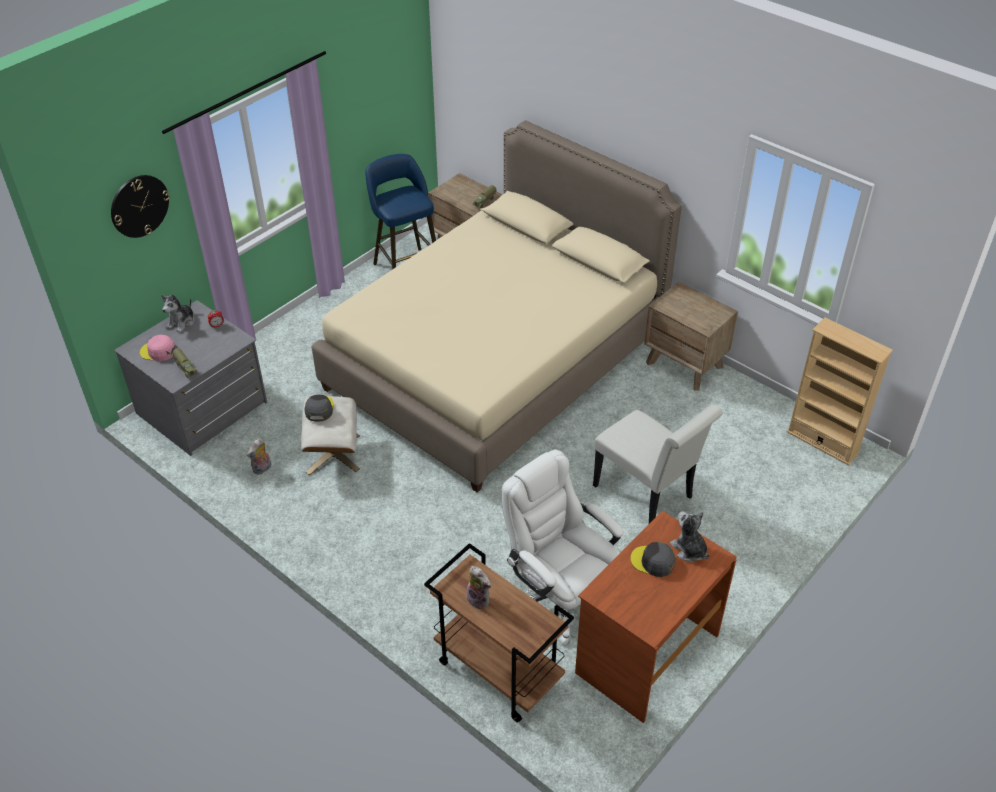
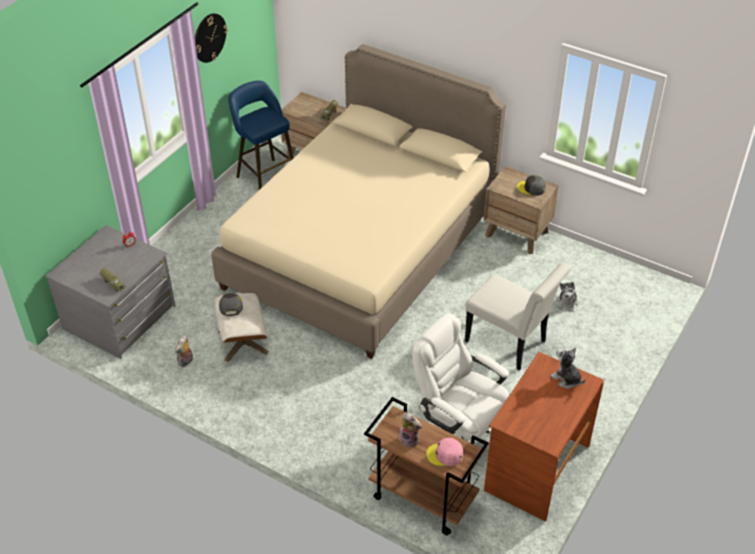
camera: 10 degrees left, 0 degrees up
(139, 206) = (61, 150): wall clock -> wall clock (209, 37)
(158, 351) = (85, 272): pink cap -> pink cap (445, 455)
(181, 322) = (98, 245): plush toy -> plush toy (567, 302)
(653, 561) = (540, 392): grey cap -> grey cap (531, 188)
(822, 442) = (638, 283): beige bookcase -> none

